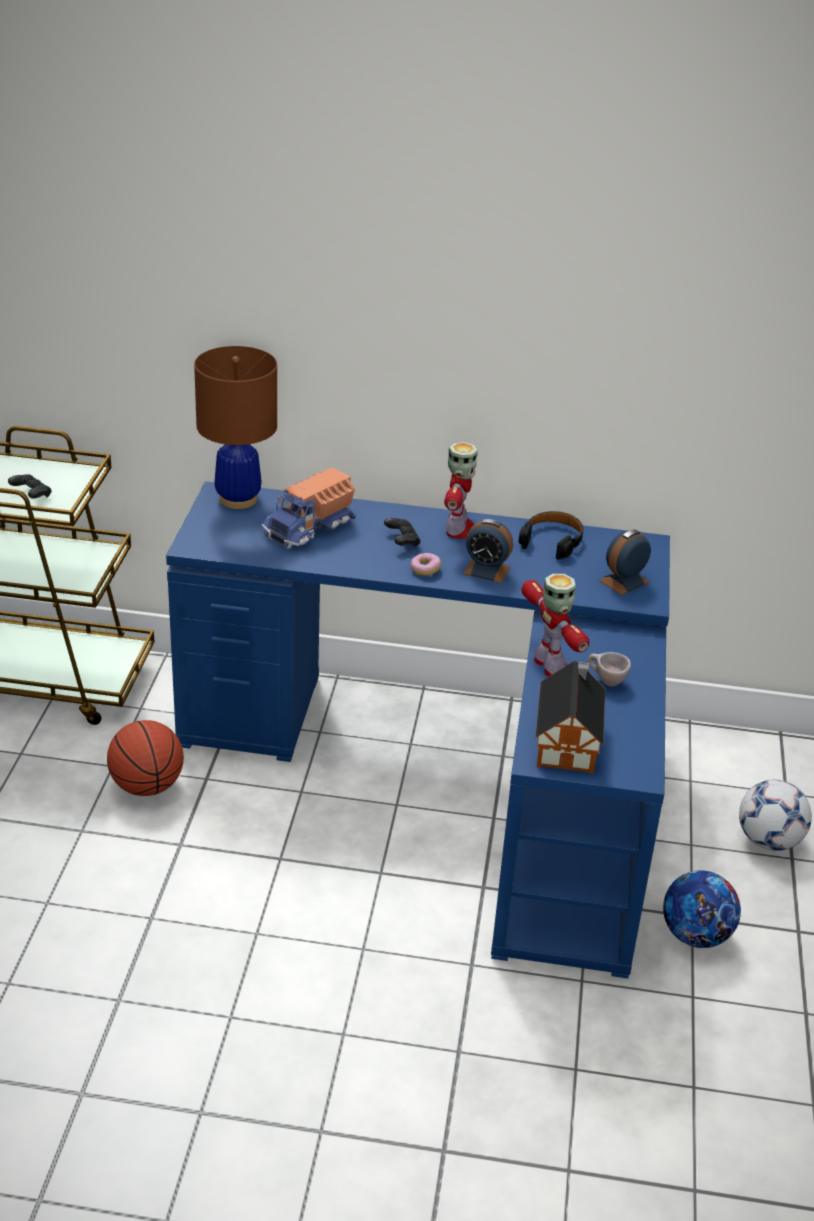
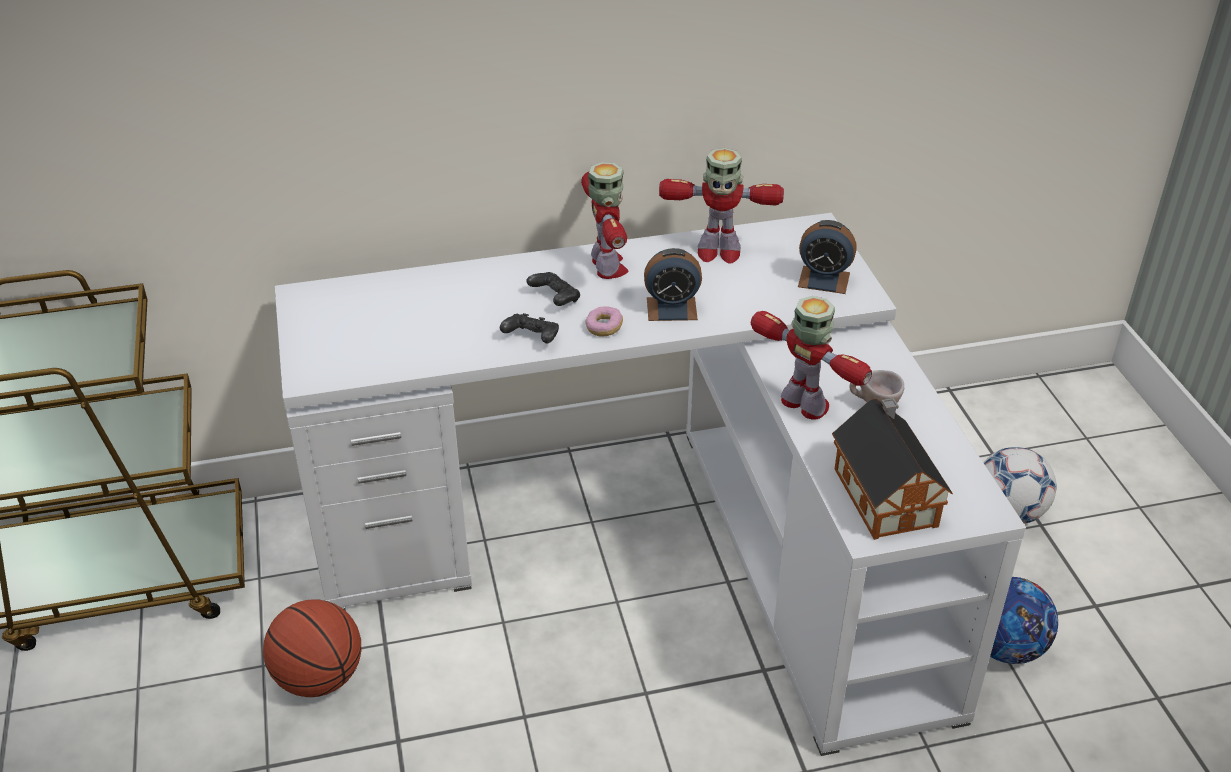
camera: 20 degrees left, 5 degrees up
(31, 495) = (63, 366): black game controller -> black game controller (531, 339)
(238, 499) = (330, 298): brown table lamp -> none
(310, 527) = (438, 311): toy truck -> none
(455, 773) = (658, 541): blue desk -> white desk
(552, 541) = (717, 252): black headphones -> toy robot
(624, 581) = (824, 280): alarm clock -> alarm clock turned 105 degrees counterclockwise

